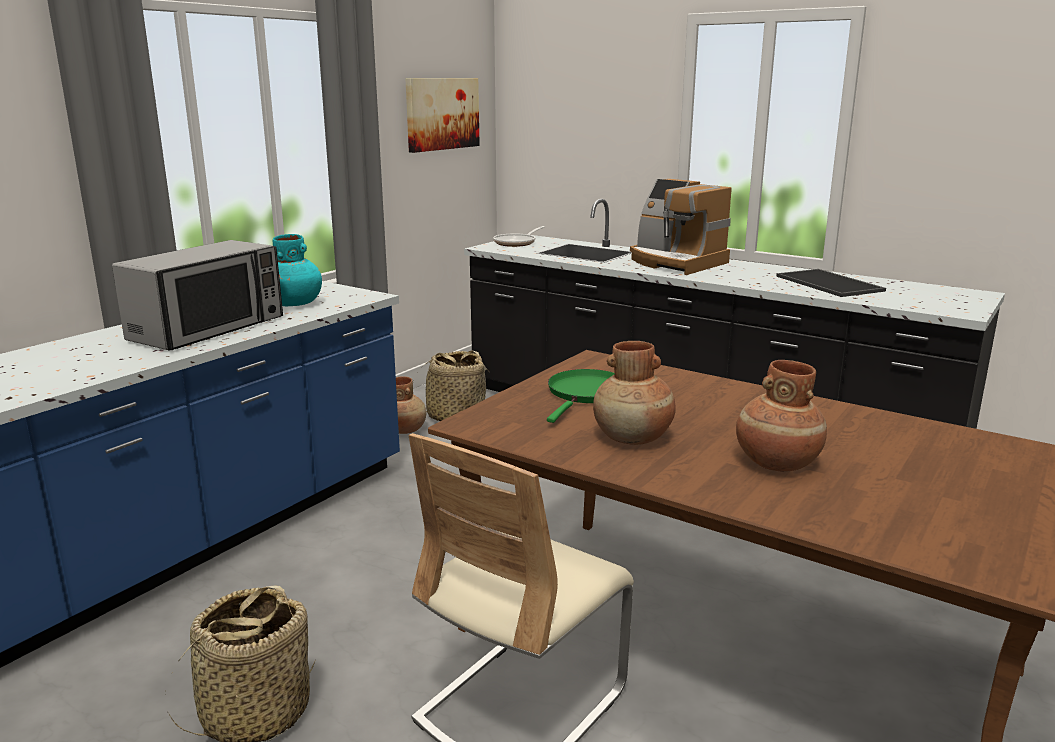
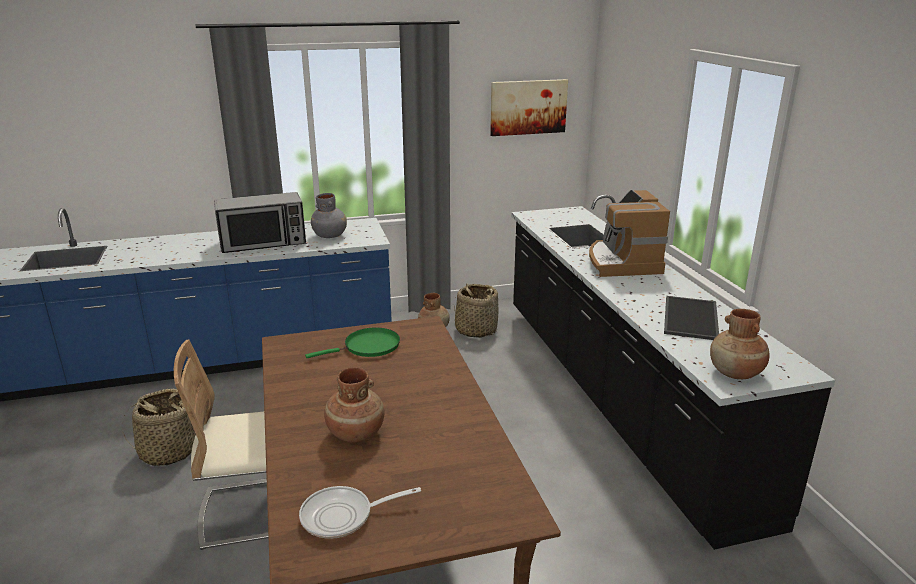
camera: 40 degrees right, 5 degrees up
(294, 304) = (330, 235): turquoise vase -> grey vase
(517, 243) = (556, 214): frying pan -> frying pan (343, 516)
(633, 438) = (327, 384): brown vase -> brown vase (735, 373)

